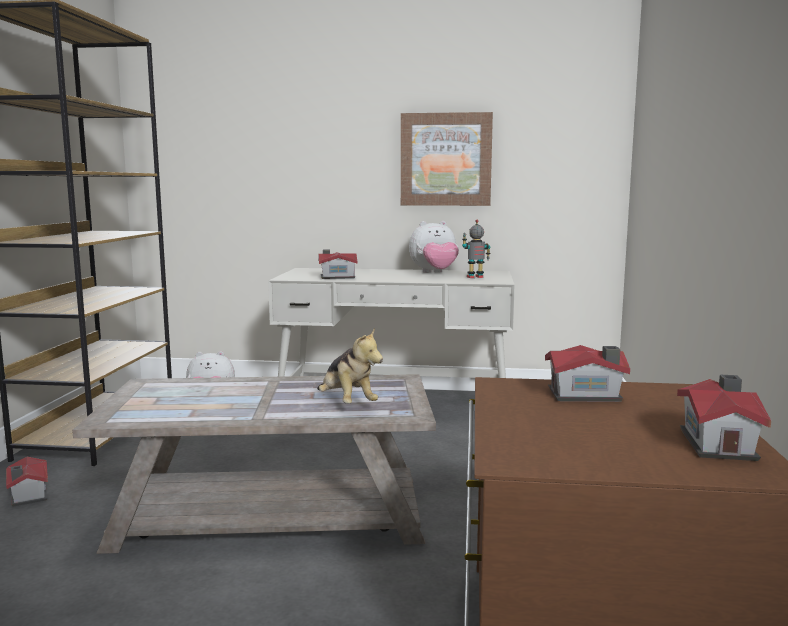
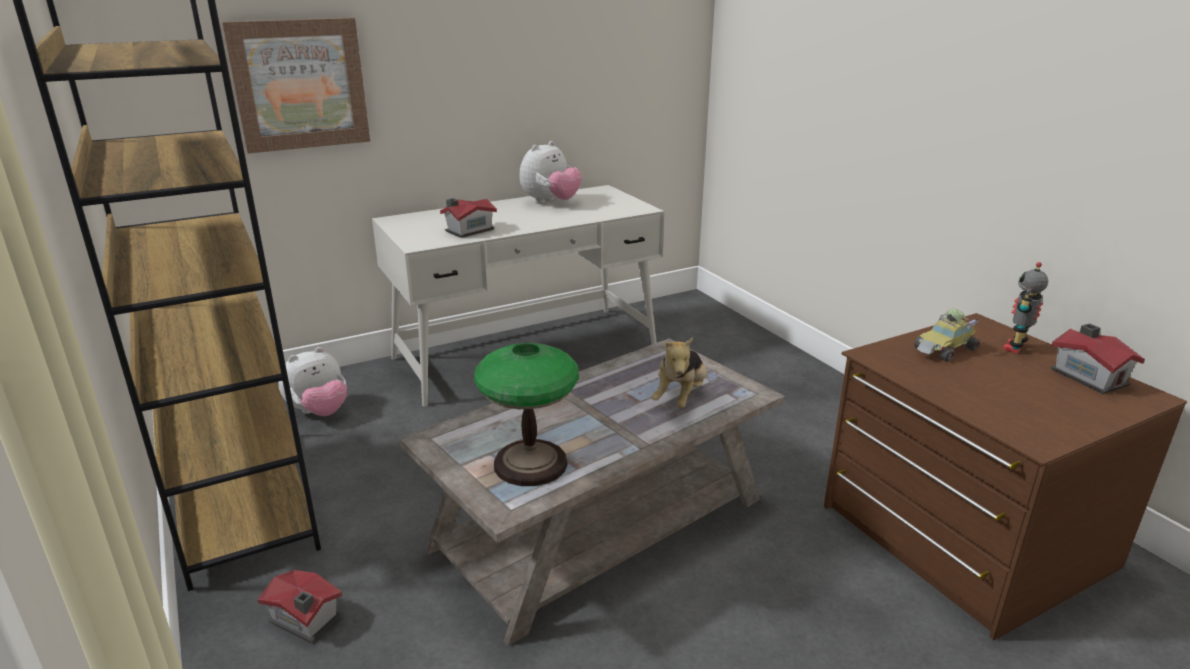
camera: 35 degrees left, 15 degrees up
(167, 407) = (530, 464): none -> table lamp
(346, 403) = (680, 397): plush toy -> plush toy turned 90 degrees clockwise
(446, 159) = (539, 65): picture -> picture (299, 84)
(475, 277) = (606, 204): toy robot -> toy robot (1015, 348)
(586, 395) = (945, 350): toy house -> toy car

